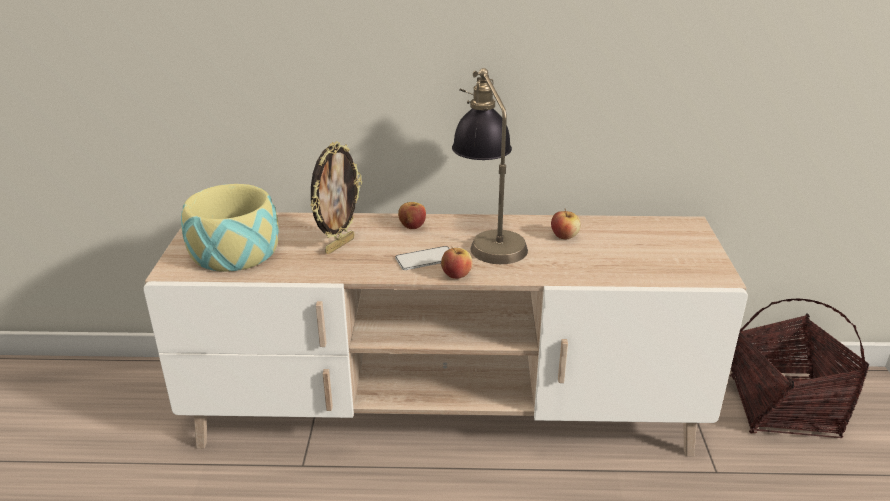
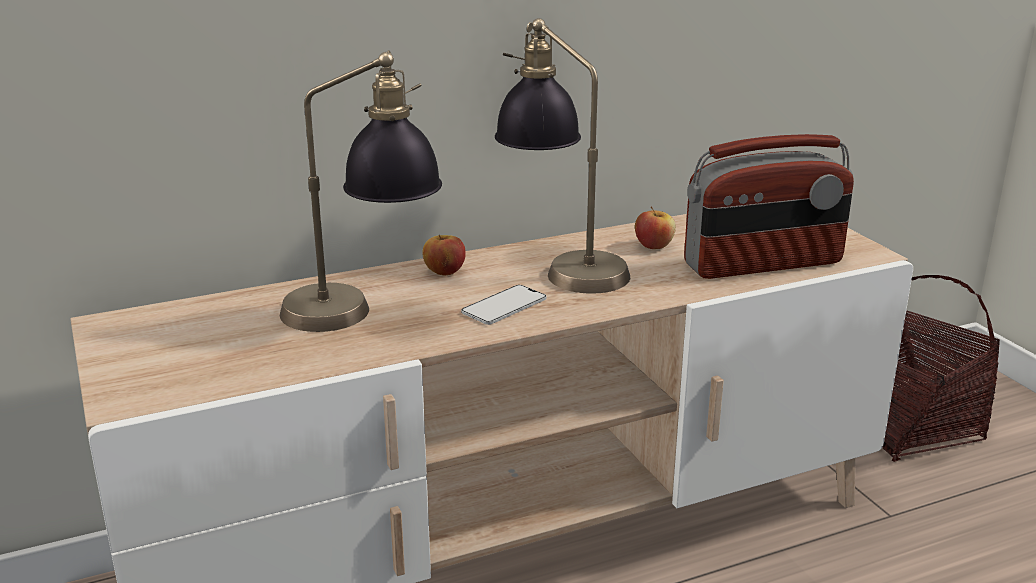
camera: 25 degrees left, 5 degrees down
(234, 251) = (202, 354): bowl -> none
(339, 245) = (362, 314): picture frame -> table lamp
(456, 275) = (565, 315): apple -> none
(628, 268) = (763, 264): none -> radio

